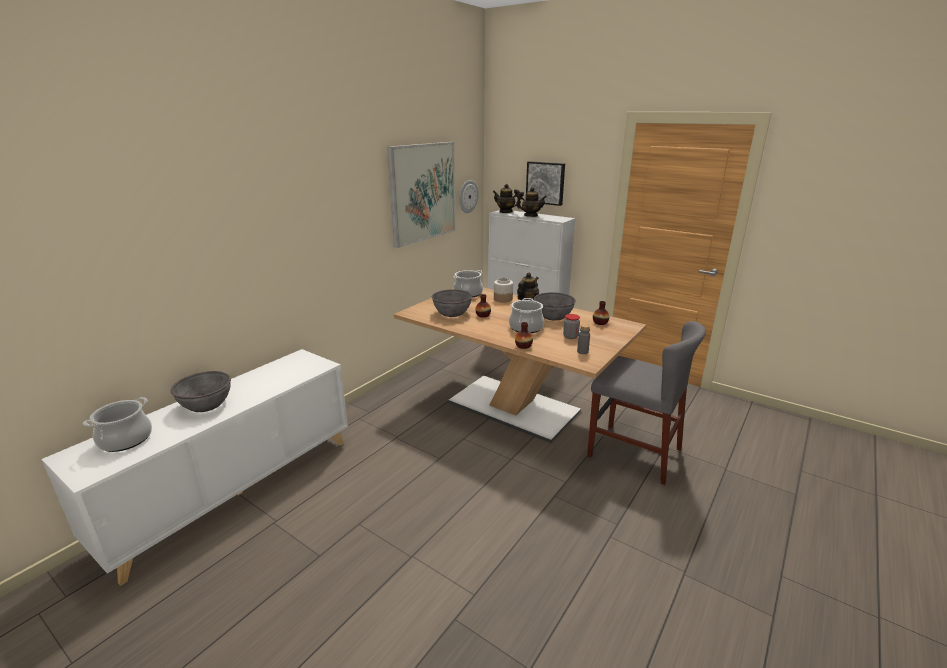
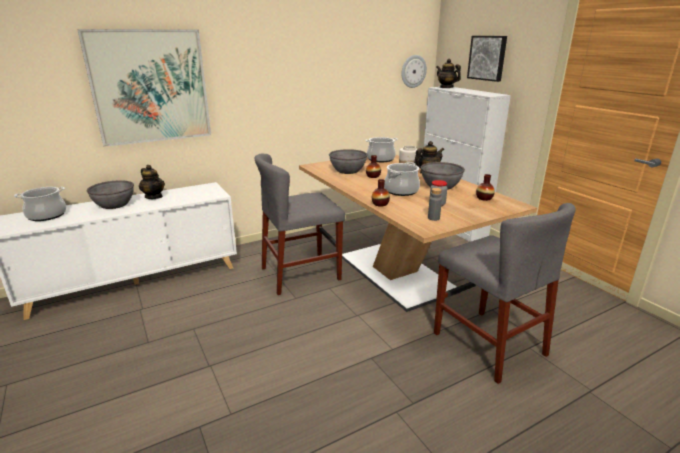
camera: 25 degrees right, 0 degrees up
(423, 192) = (357, 61): picture -> picture (150, 87)
(423, 431) = (301, 274): none -> grey chair
(530, 216) = (465, 91): teapot -> teapot (154, 197)

